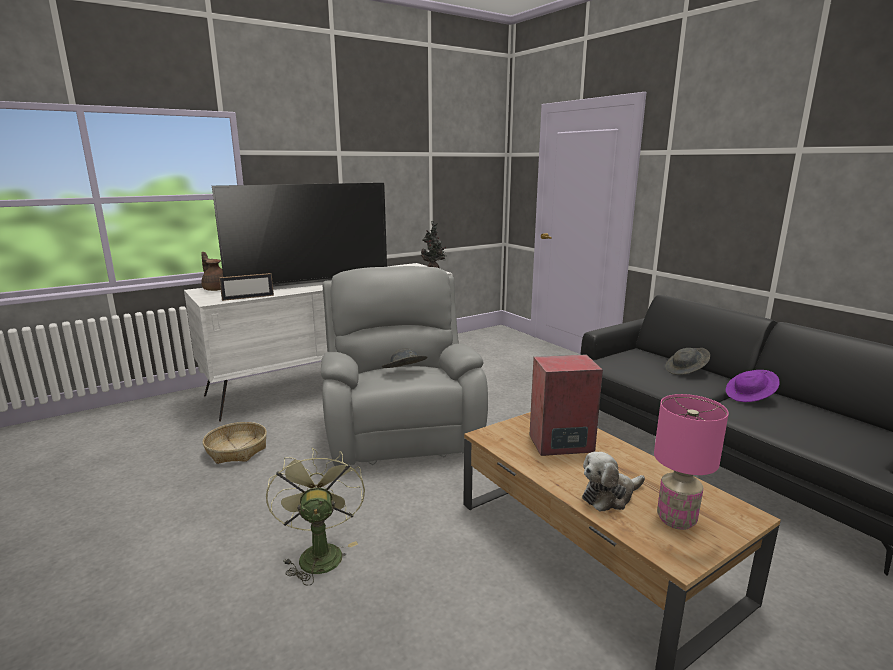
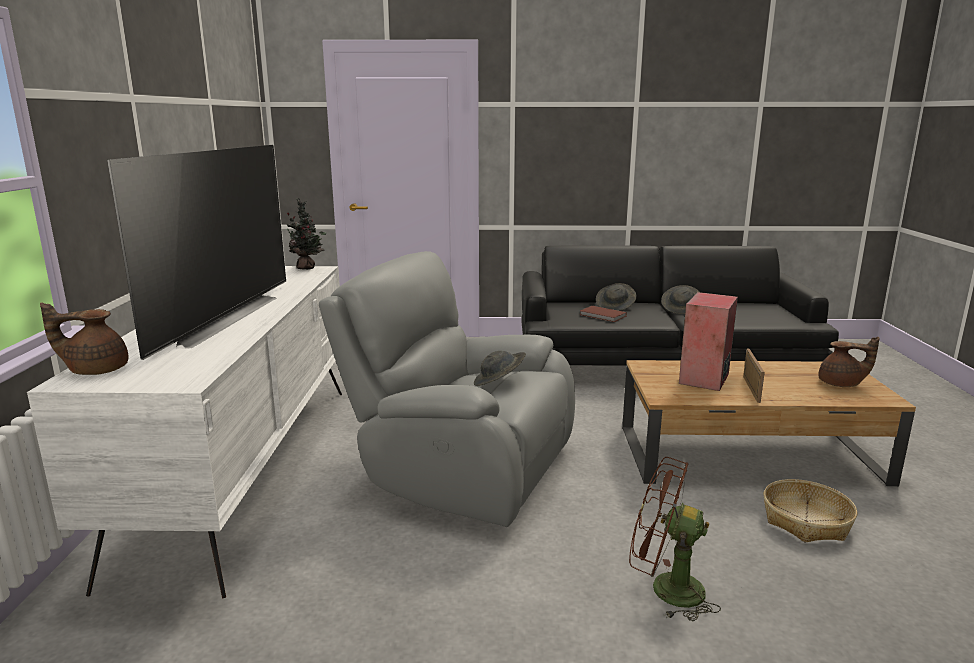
camera: 55 degrees left, 0 degrees up
(237, 450) = (351, 599): basket -> basket (805, 521)
(248, 297) = (220, 359): picture frame -> picture frame (751, 389)
(318, 553) = (665, 589): green fan -> brown fan
(609, 496) = (799, 390): plush toy -> none
(647, 372) = (602, 316): none -> brown book
(676, 520) = (841, 384): pink table lamp -> brown teapot
(750, 397) = (681, 309): purple hat -> grey hat

